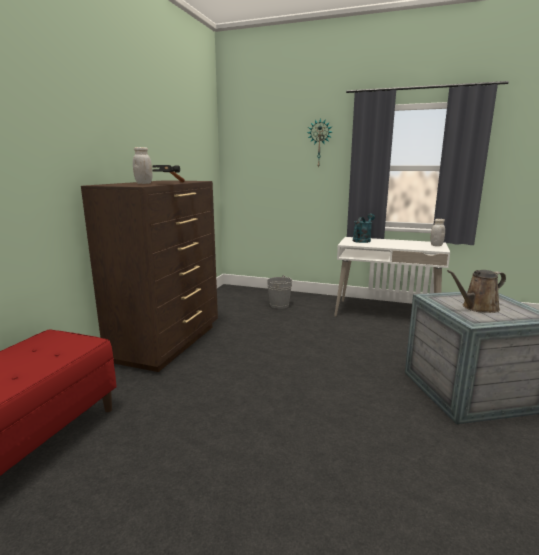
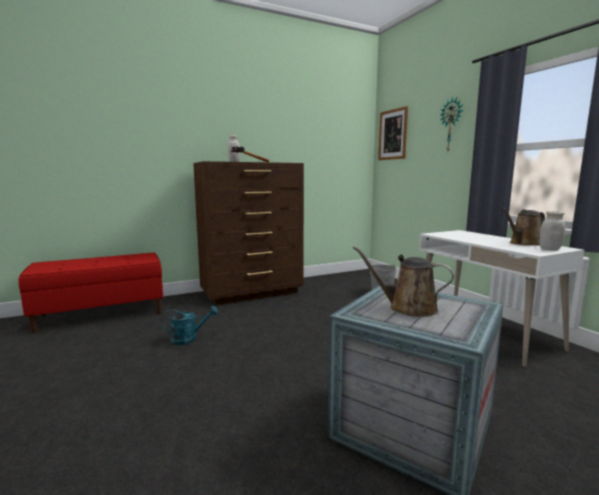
camera: 45 degrees right, 5 degrees down
(246, 145) = (393, 134): none -> picture
(362, 240) = (466, 234): turquoise watering can -> turquoise watering can (189, 339)
(413, 243) = (524, 243): none -> brown watering can

